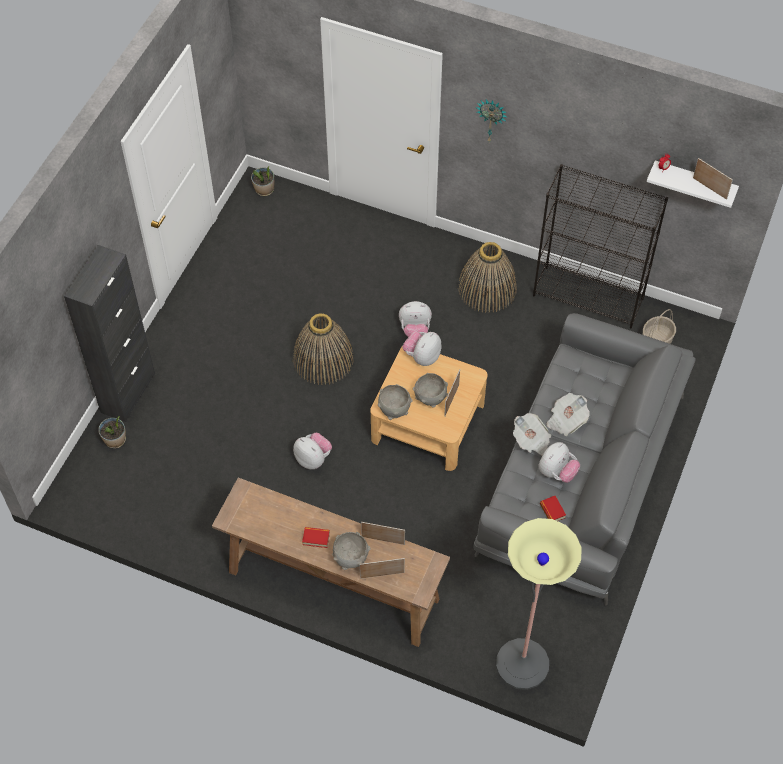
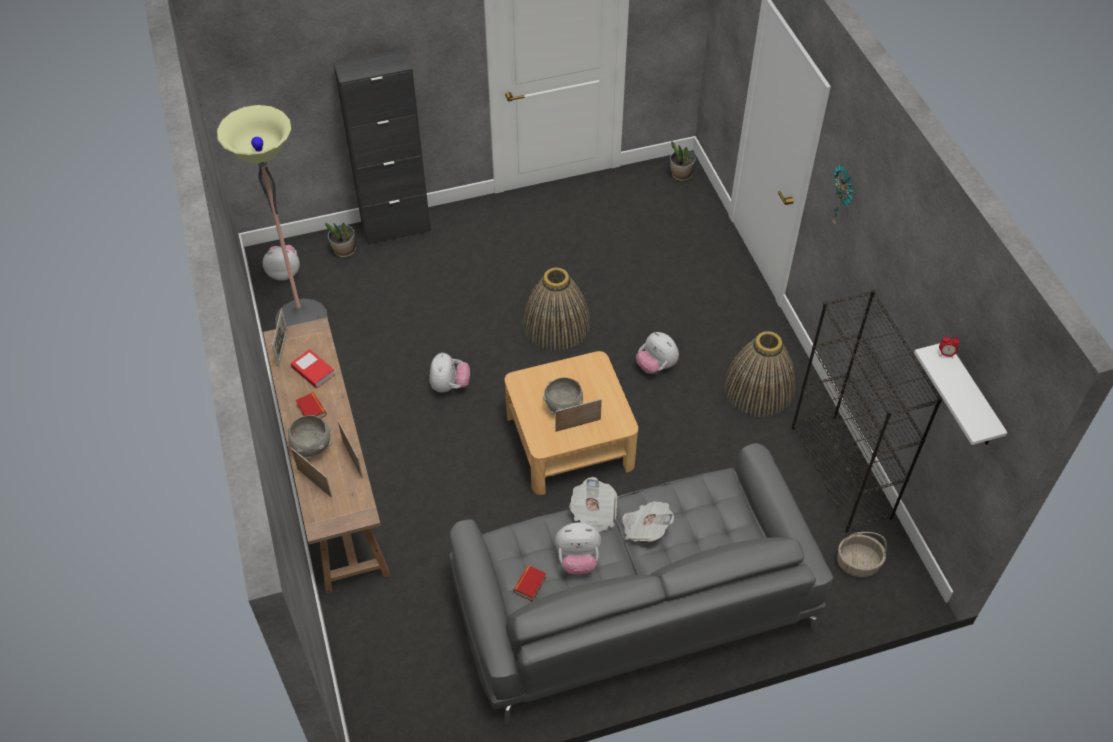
camera: 50 degrees right, 5 degrees down
(281, 516) = (313, 371): none -> book
(394, 410) = (525, 390): grey bowl -> none
(422, 357) = (602, 373): plush toy -> plush toy (284, 272)
(522, 664) = (377, 693): floor lamp -> floor lamp (302, 320)
(709, 188) = (970, 409): picture frame -> picture frame (283, 348)

